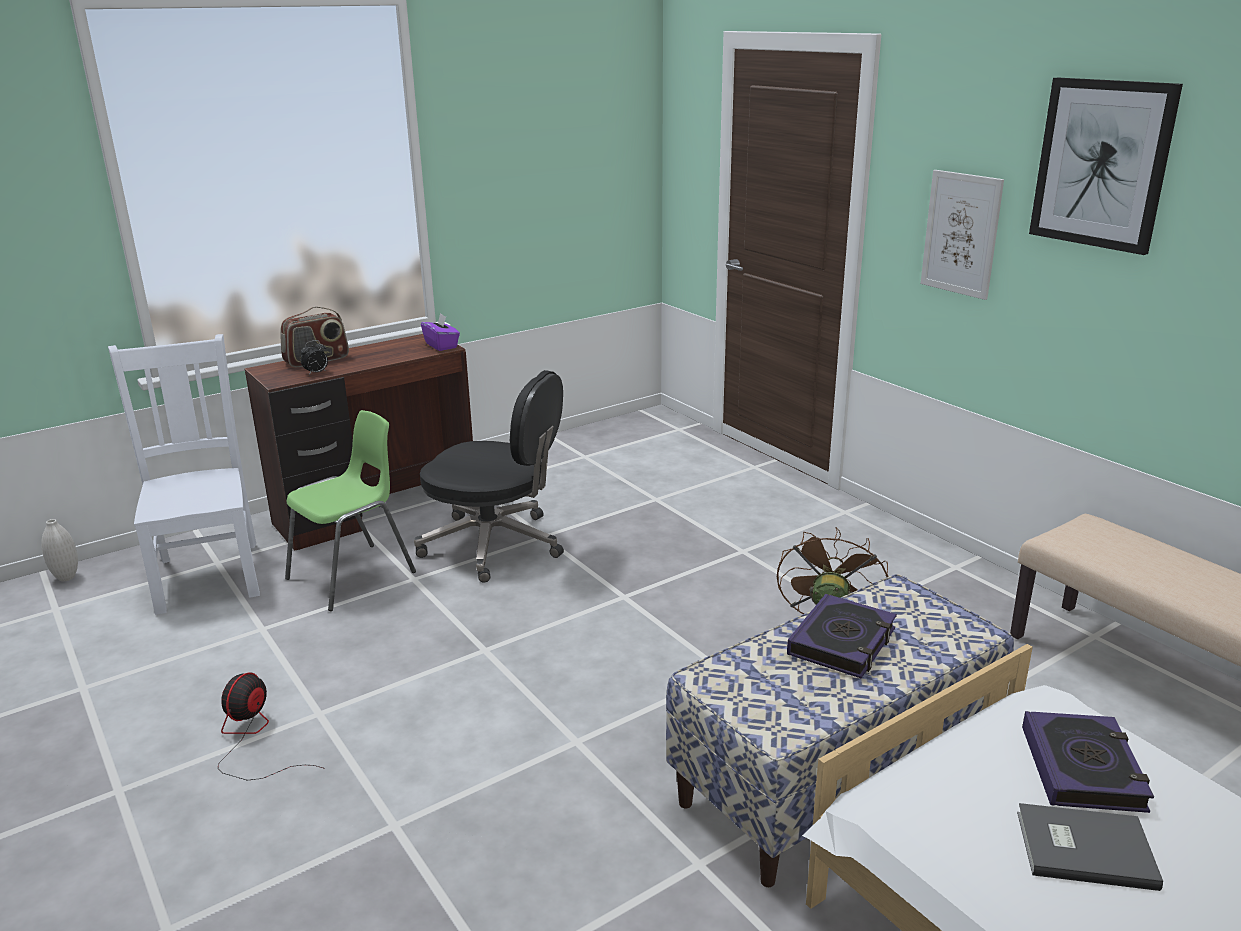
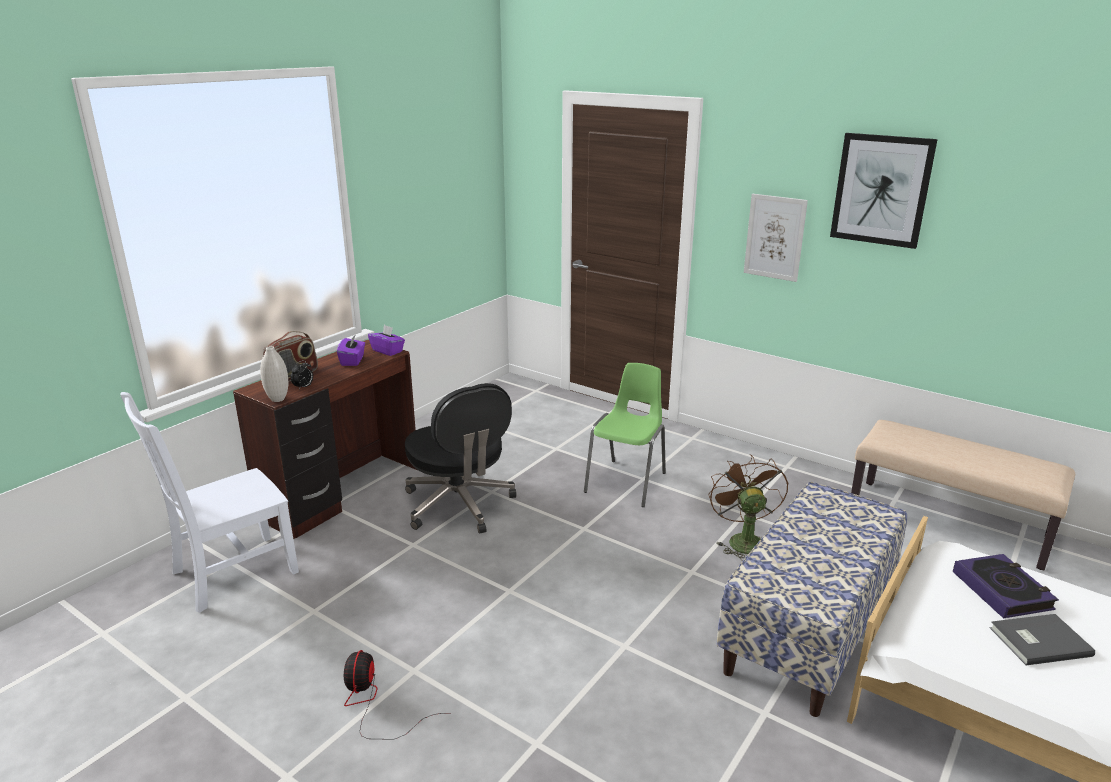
camera: 20 degrees left, 0 degrees up
(66, 577) = (92, 602): white vase -> white vase (278, 399)
(209, 574) = (230, 573): white chair -> white chair turned 90 degrees counterclockwise
(353, 576) = (361, 551): green chair -> green chair (627, 482)
(394, 352) = (353, 361): none -> purple tissue box
(495, 545) = (459, 505): black office chair -> black office chair turned 60 degrees clockwise
(842, 642) = (815, 537): book -> none

